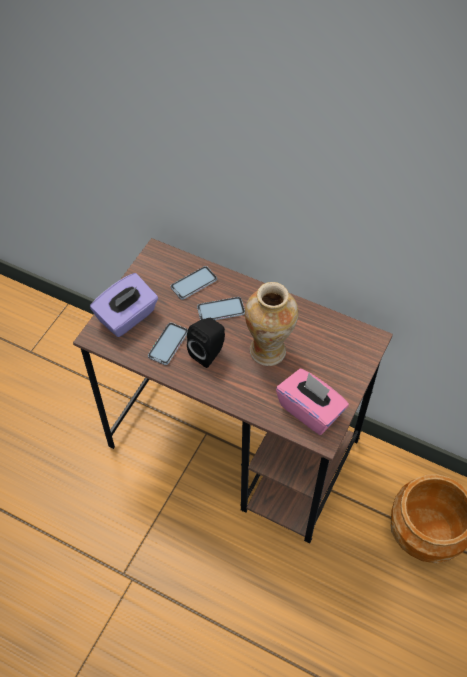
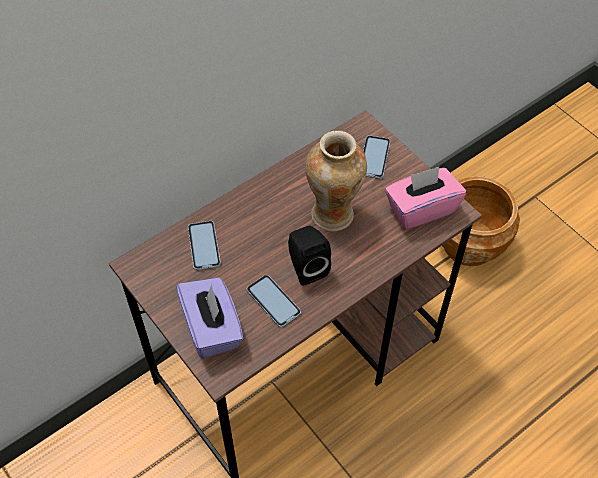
camera: 65 degrees left, 0 degrees up
(221, 310) = (256, 235): phone -> phone (374, 157)

